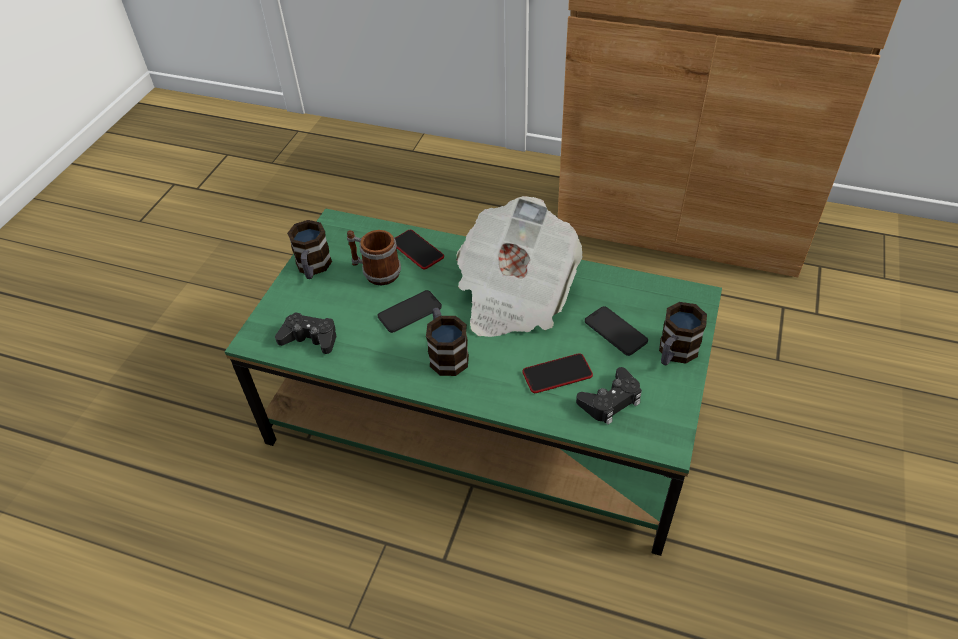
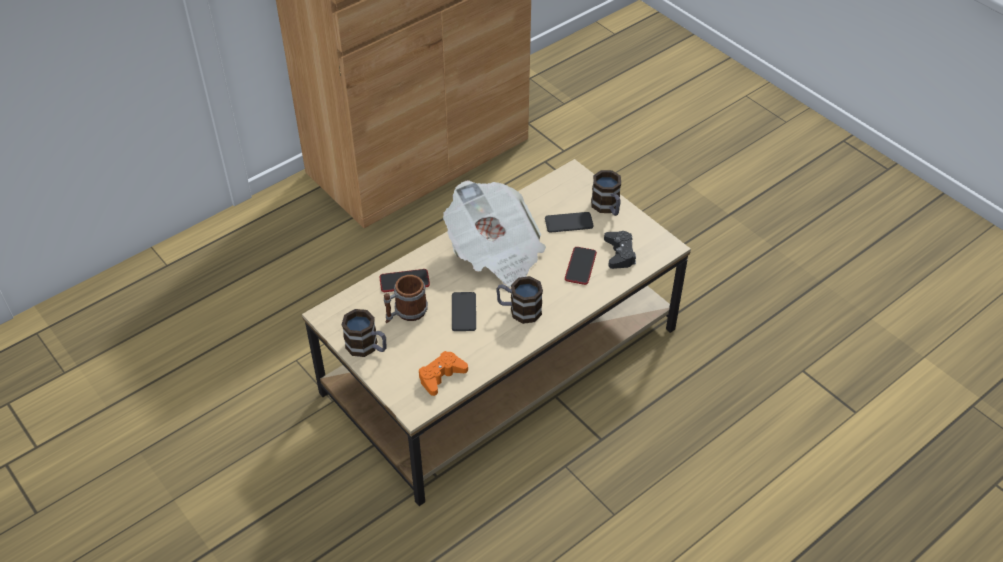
camera: 60 degrees left, 0 degrees up
(310, 338) = (441, 376): black game controller -> orange game controller
(484, 412) = (500, 359): green coffee table -> beige coffee table

